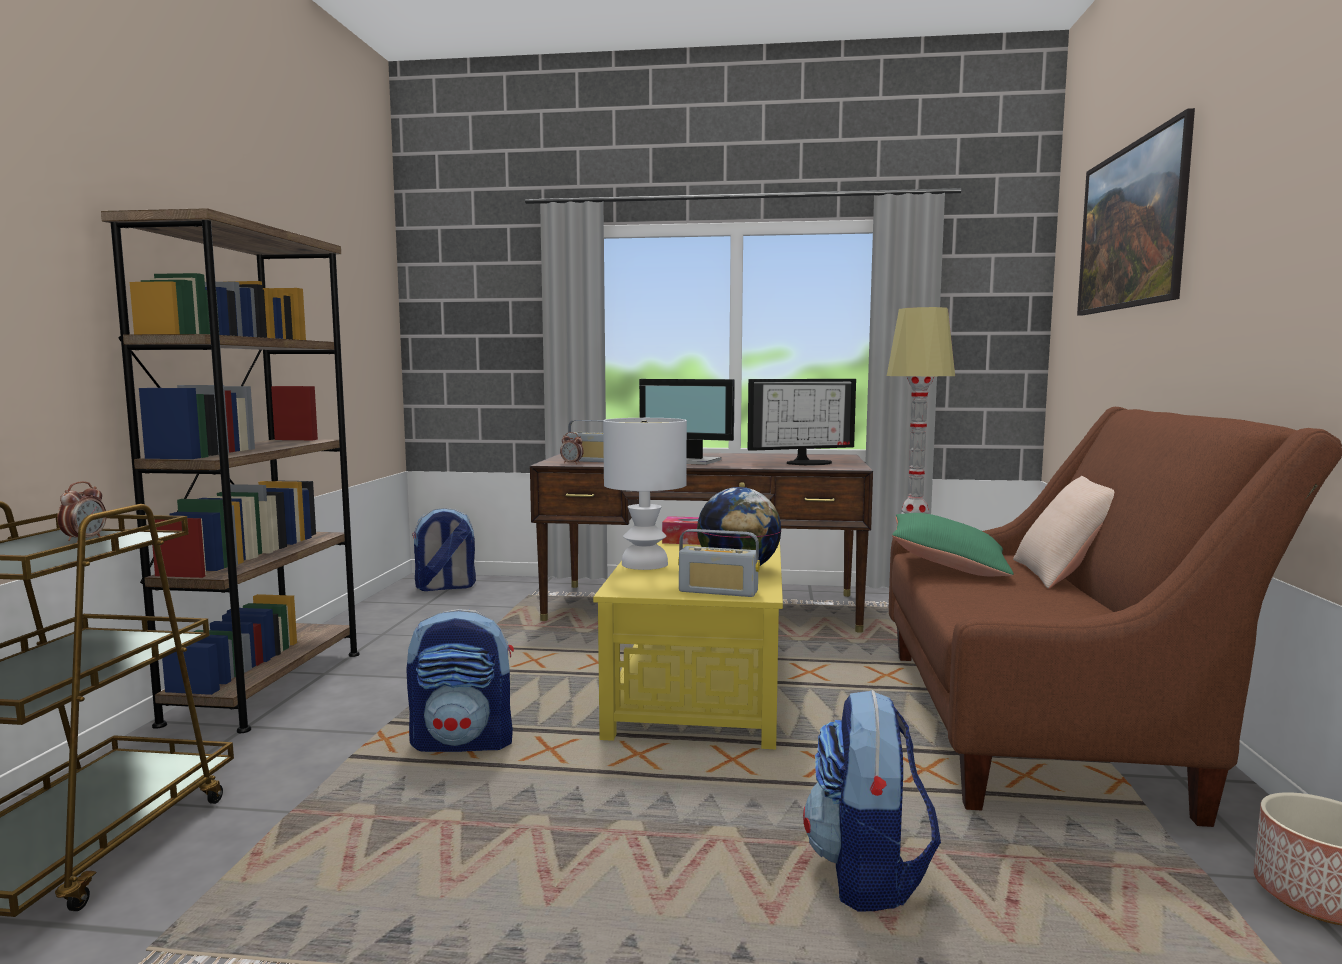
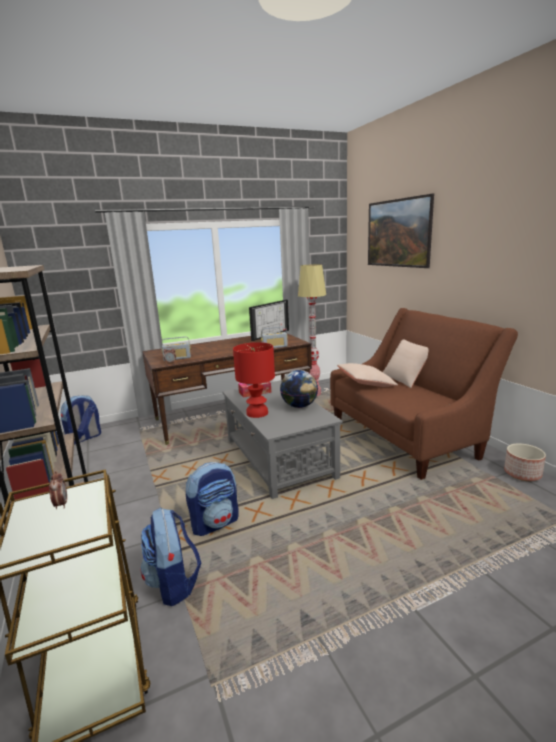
camera: 30 degrees left, 10 degrees up
(646, 564) = (257, 413): white table lamp -> red table lamp
(692, 461) = (225, 350): monitor -> none
(699, 686) = (278, 458): yellow coffee table -> grey coffee table
(718, 591) = (311, 421): radio -> radio (274, 347)
(868, 874) = (420, 516): backpack -> backpack (174, 583)
(948, 566) = (366, 383): green pillow -> beige pillow

